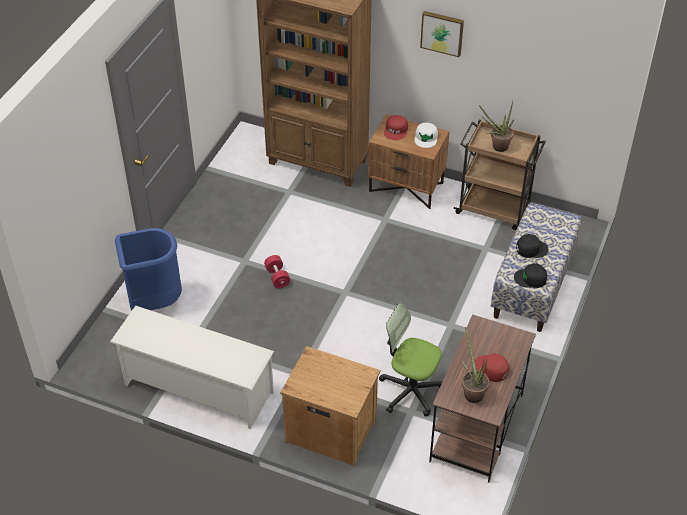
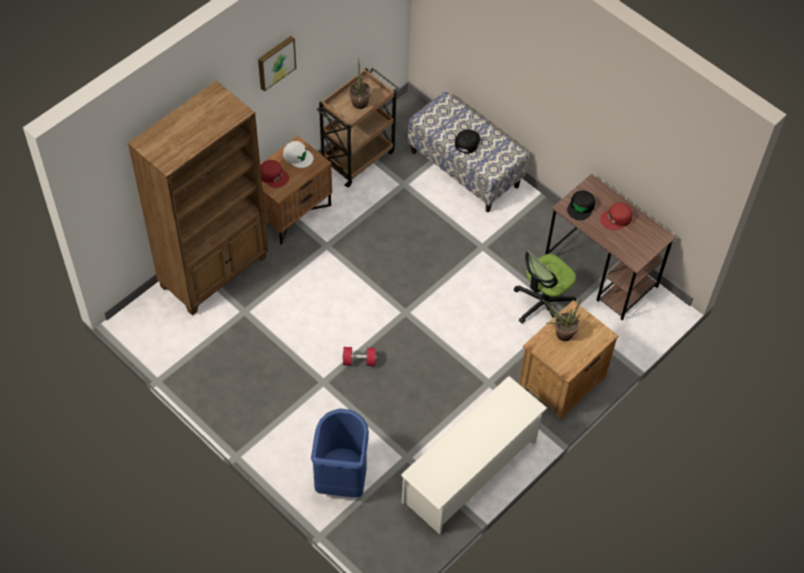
camera: 70 degrees left, 10 degrees up
(471, 392) = (635, 241): potted plant -> potted plant (560, 333)
(531, 278) = (501, 157): black cap -> black cap (581, 207)

